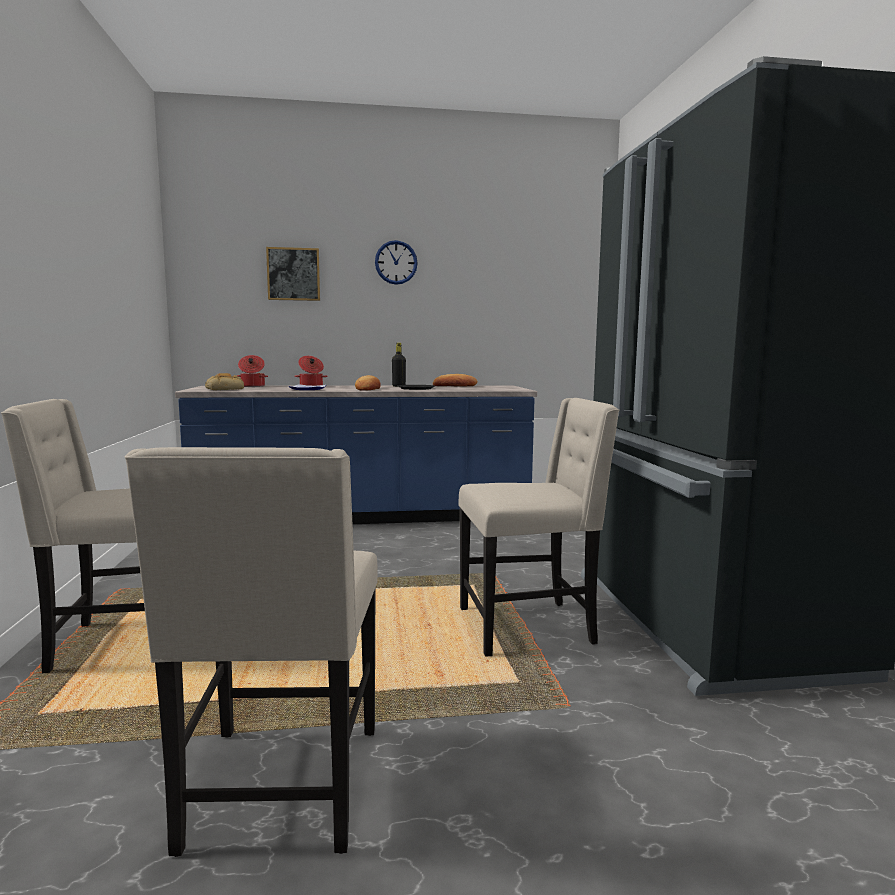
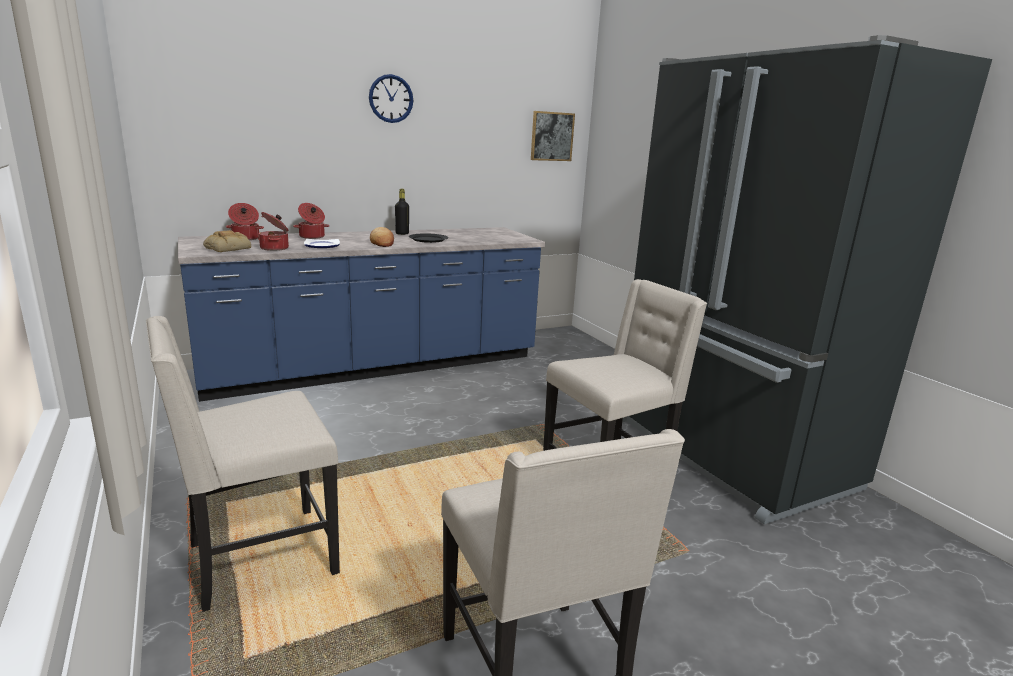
camera: 20 degrees left, 10 degrees up
(264, 389) = (275, 248): none -> cooking pot
(293, 274) = (279, 108): picture -> picture (552, 136)
(454, 386) = (454, 231): bread -> none

